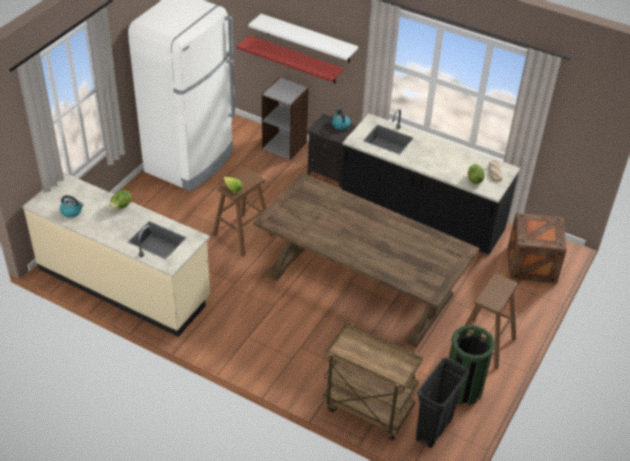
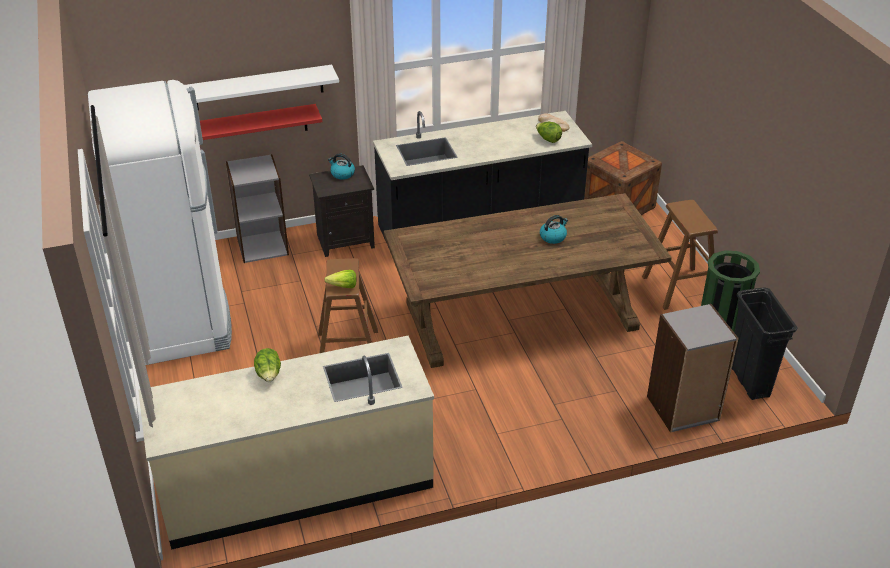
camera: 45 degrees left, 5 degrees down
(72, 211) = (219, 419): kettle -> kettle (553, 237)
(366, 410) = (683, 409): brown cart -> grey bookcase

